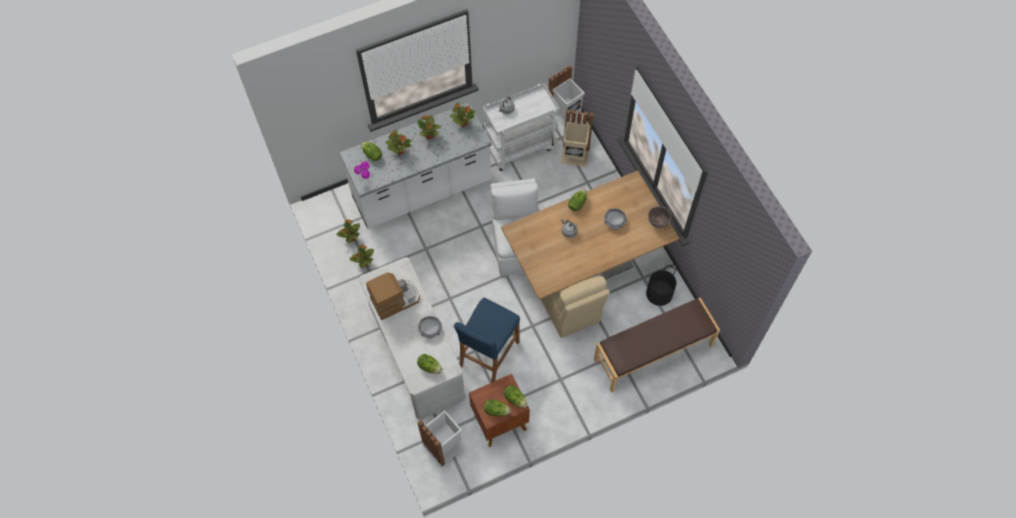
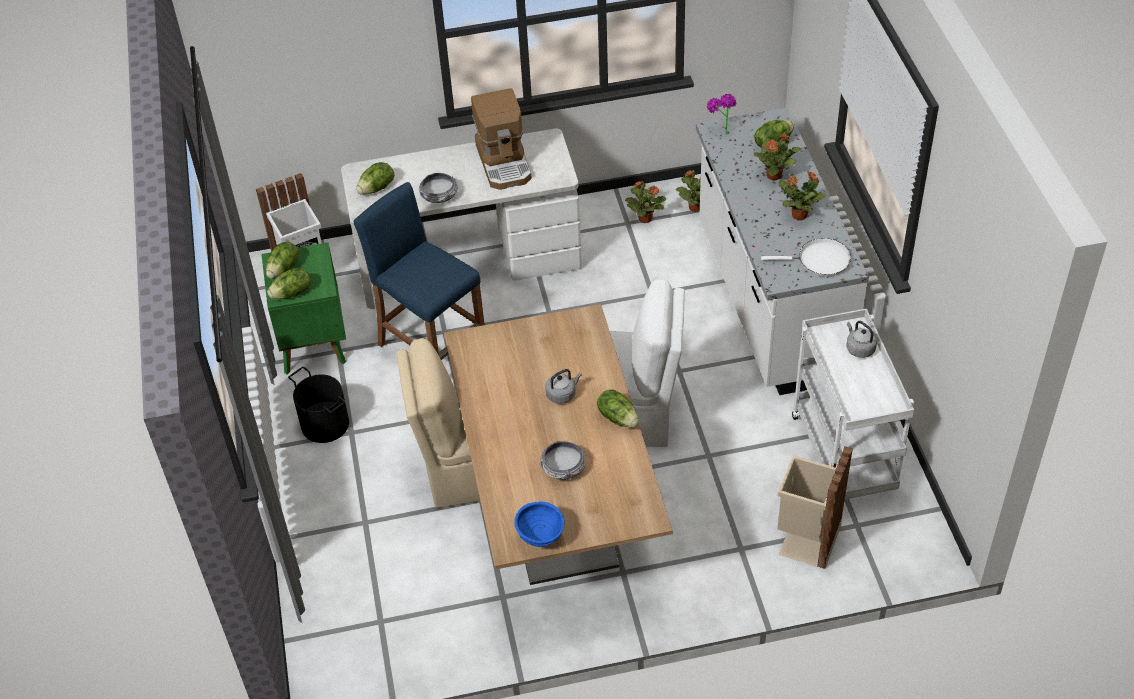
camera: 105 degrees right, 15 degrees down
(462, 123) = (820, 261): potted plant -> white frying pan
(499, 422) = (313, 343): brown nightstand -> green nightstand
(565, 116) = (912, 542): white trash can -> none
(653, 353) = (344, 577): brown bench -> none
(658, 222) = (540, 537): brown bowl -> blue bowl
(659, 293) = (461, 615): black bucket -> black bucket (325, 423)

